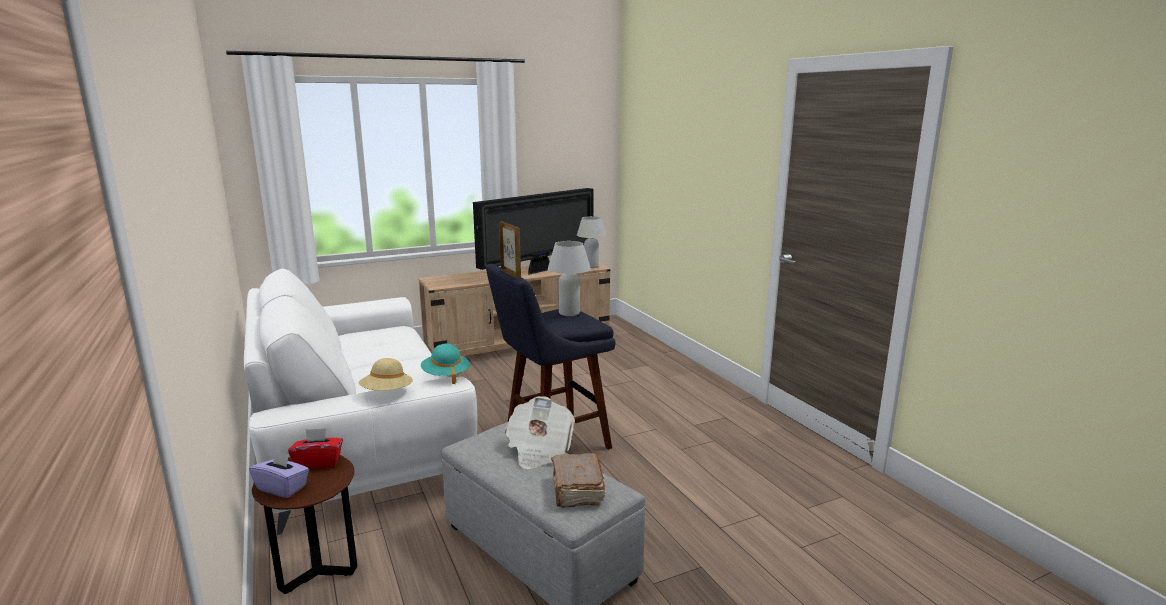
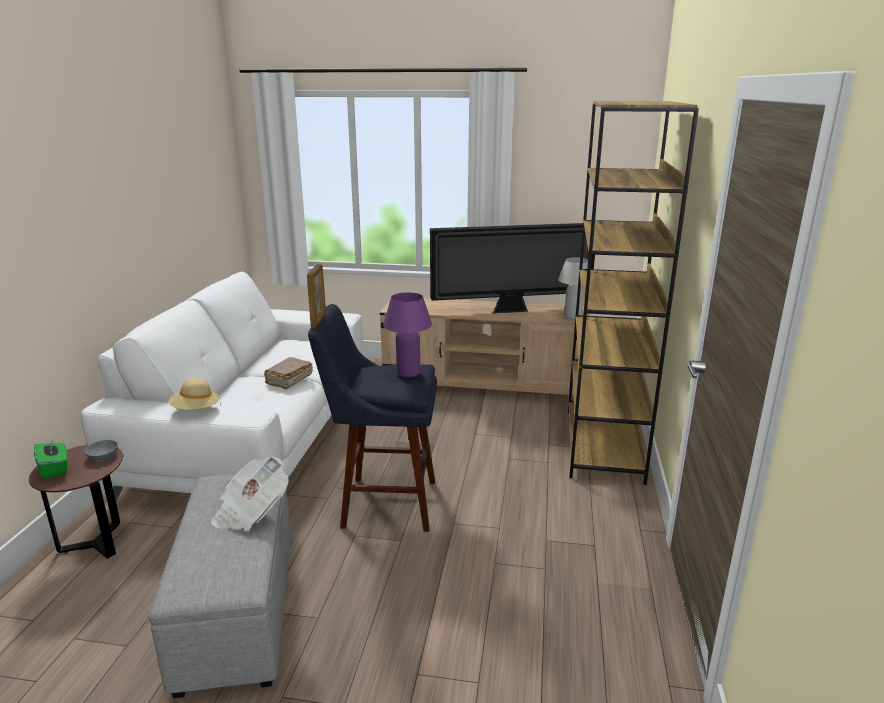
camera: 35 degrees right, 5 degrees up
(282, 488) = (55, 469): purple tissue box -> green tissue box
(318, 462) = (101, 456): red tissue box -> grey bowl
(446, 375) = (258, 407): turquoise hat -> none
(569, 313) = (408, 373): white table lamp -> purple table lamp
(577, 490) = (214, 568): brown book -> brown book (289, 380)
(656, 360) = (604, 445): none -> brown bookcase

